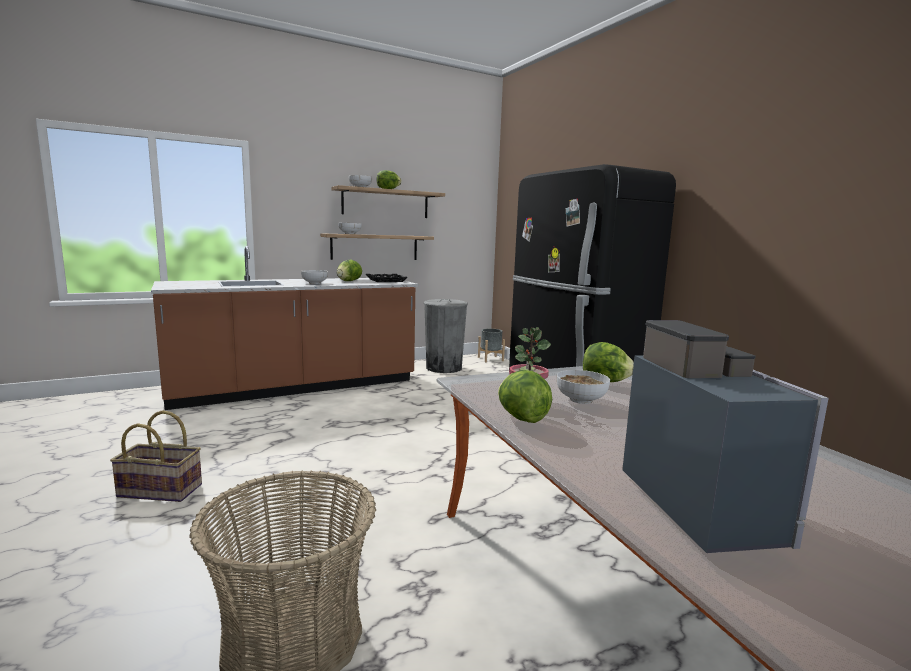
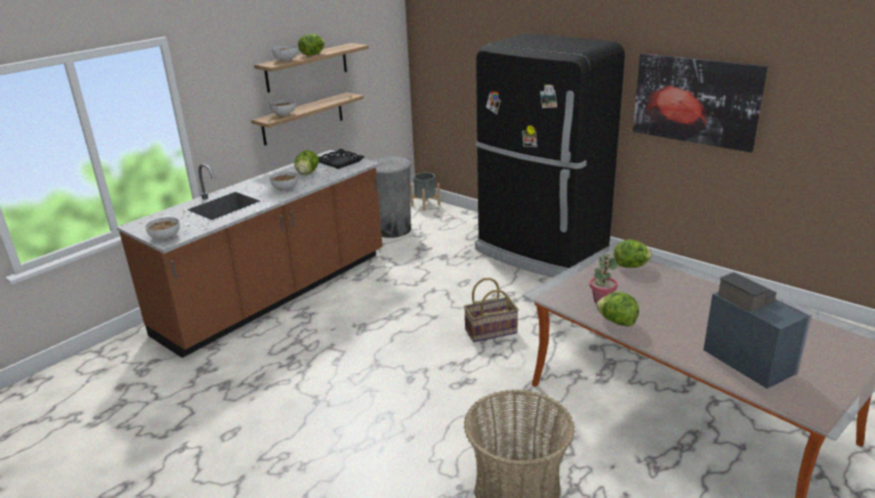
camera: 20 degrees left, 15 degrees up
(161, 490) = (301, 433): basket -> basket (491, 331)
(581, 400) = (634, 292): bowl -> bowl (165, 237)
(756, 228) = (696, 100): none -> picture

